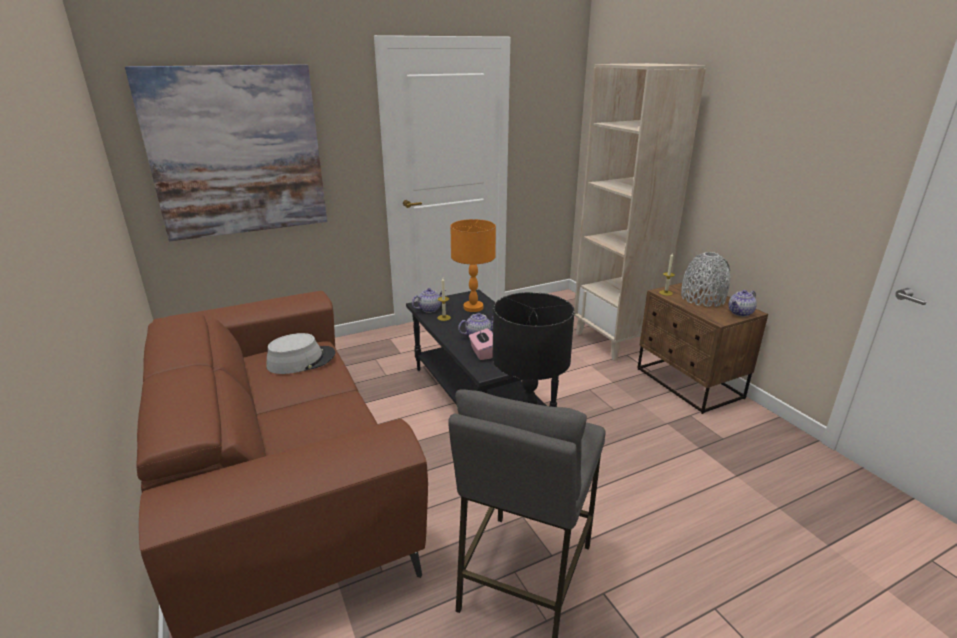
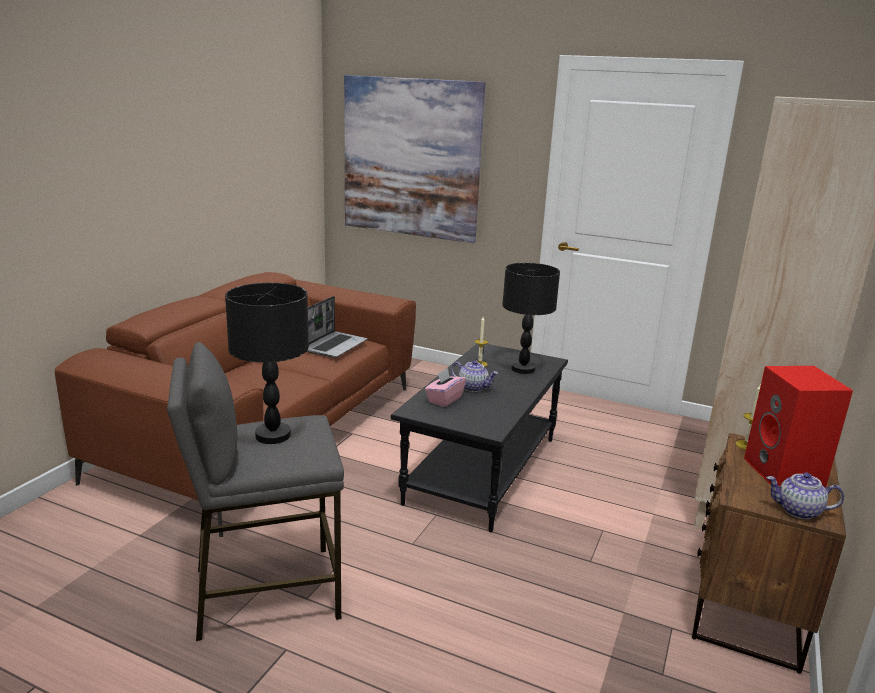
camera: 50 degrees right, 5 degrees down
(301, 360) = (334, 345): grey hat -> laptop
(429, 309) = (484, 353): teapot -> none
(473, 307) = (523, 369): orange table lamp -> black table lamp
(702, 298) = (786, 474): grey vase -> red speaker

